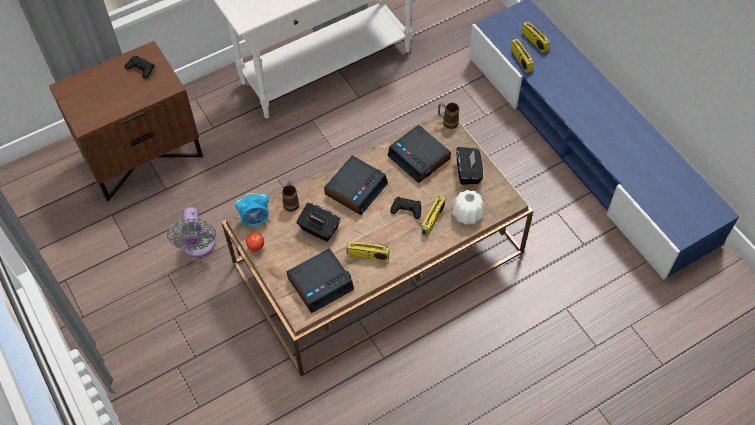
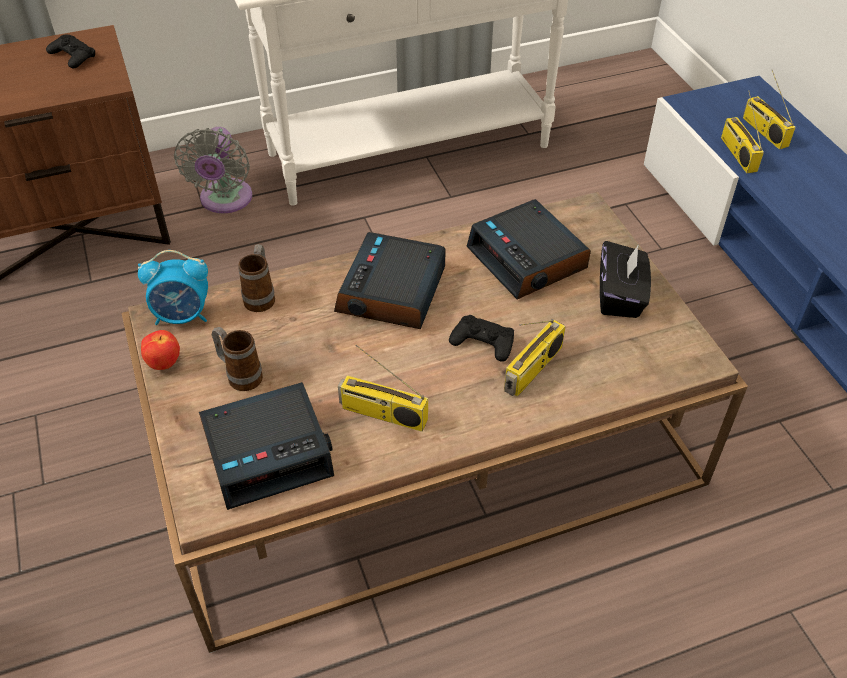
camera: 10 degrees right, 10 degrees down
(198, 246) = (107, 377): grey fan -> grey fan (225, 201)
(319, 229) = (298, 351): black tissue box -> none
(356, 188) = (392, 292): alarm clock -> alarm clock turned 150 degrees clockwise
(447, 122) = (592, 211): mug -> mug (240, 375)
(467, 214) = (606, 369): white vase -> none

